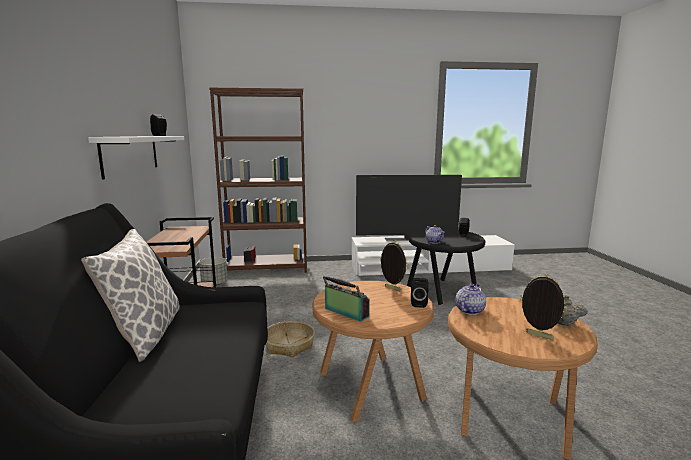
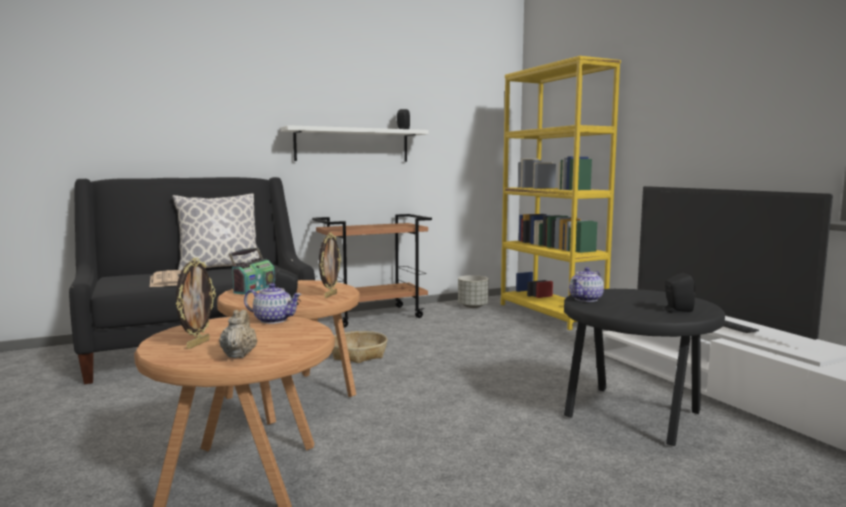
camera: 70 degrees right, 5 degrees down
(193, 367) = (168, 280): none -> newspaper
(267, 268) = (550, 313): brown bookcase -> yellow bookcase

